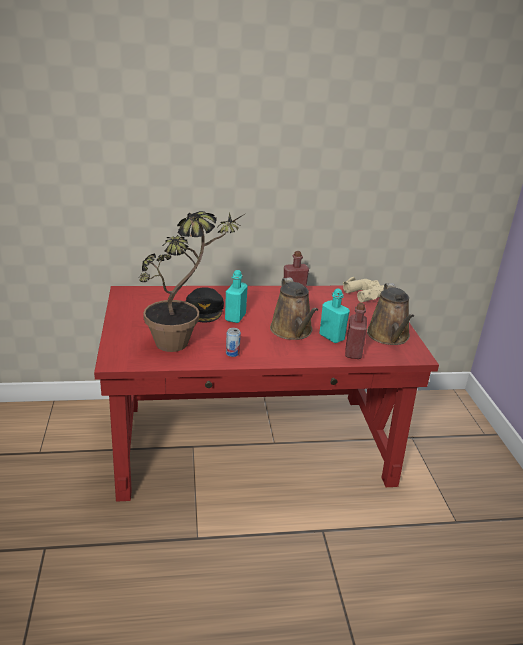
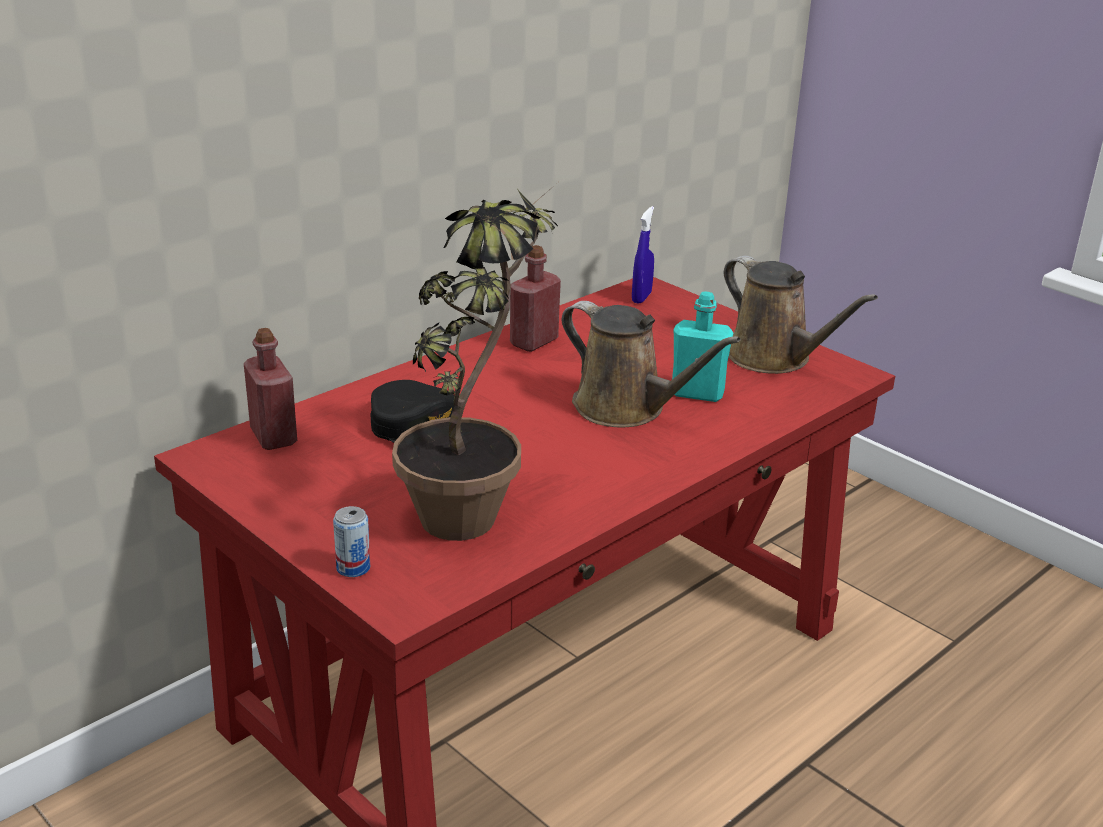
camera: 35 degrees left, 0 degrees up
(232, 353) = (589, 490): can -> can (353, 568)
(235, 317) = (496, 422): turquoise bottle -> none
(353, 352) = (764, 406): red bottle -> red bottle (273, 437)
(366, 294) = (641, 298): beige binoculars -> blue spray bottle

